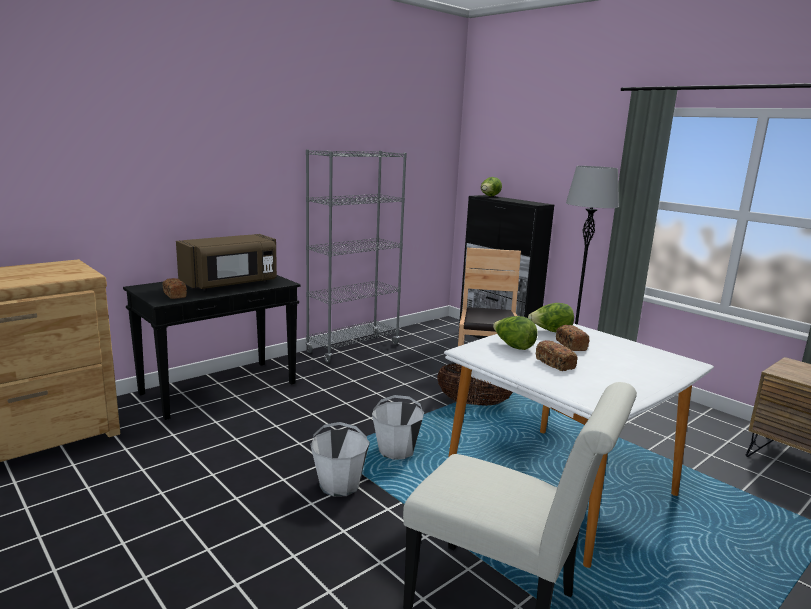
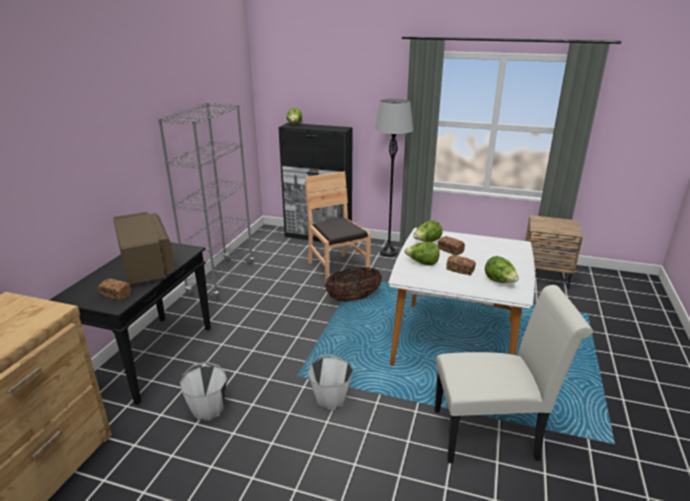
camera: 30 degrees left, 10 degrees up
(230, 284) = (147, 265): brown microwave -> brown microwave turned 45 degrees counterclockwise
(396, 451) = (340, 357): white bucket -> white bucket (208, 409)
(596, 387) = (499, 282): none -> lettuce

